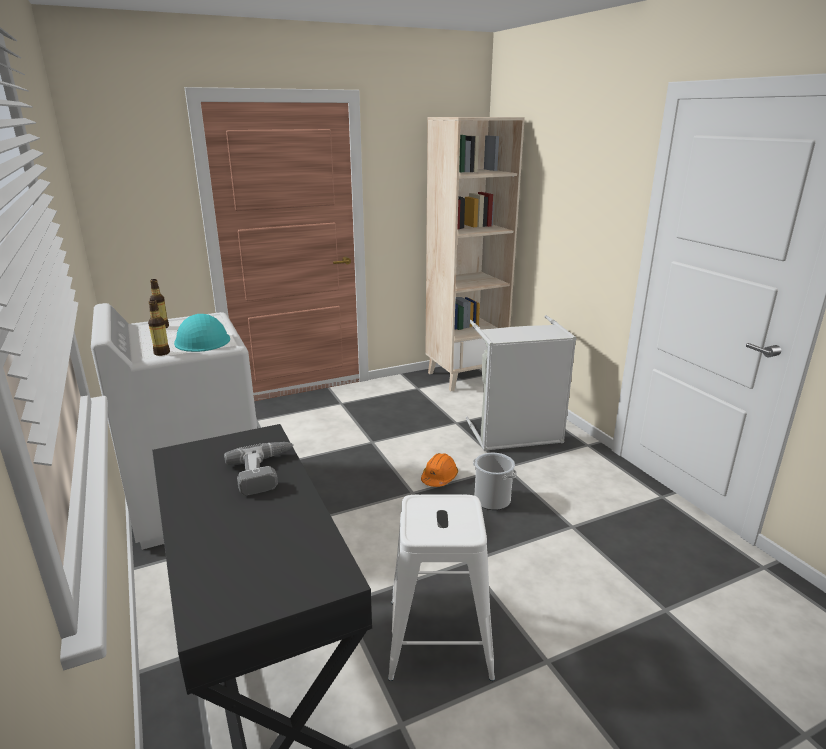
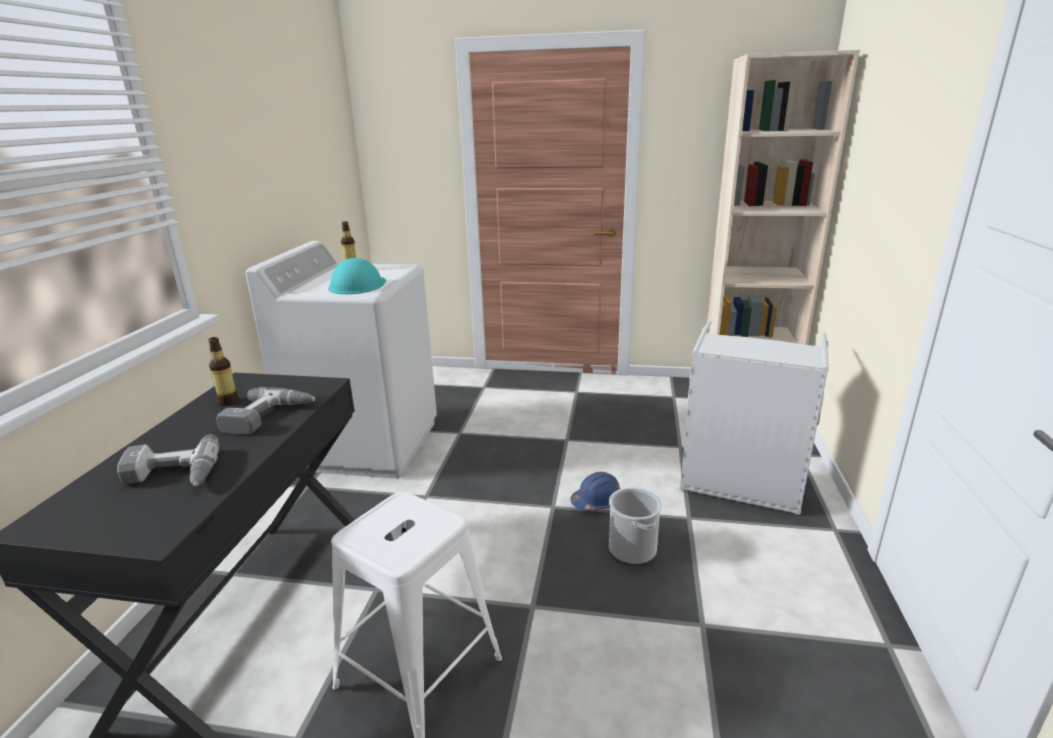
camera: 35 degrees right, 0 degrees up
(162, 353) = (311, 290): bottle -> bottle (228, 401)
(263, 540) = (171, 476): none -> power drill
(439, 478) = (597, 501): orange hard hat -> blue hard hat

